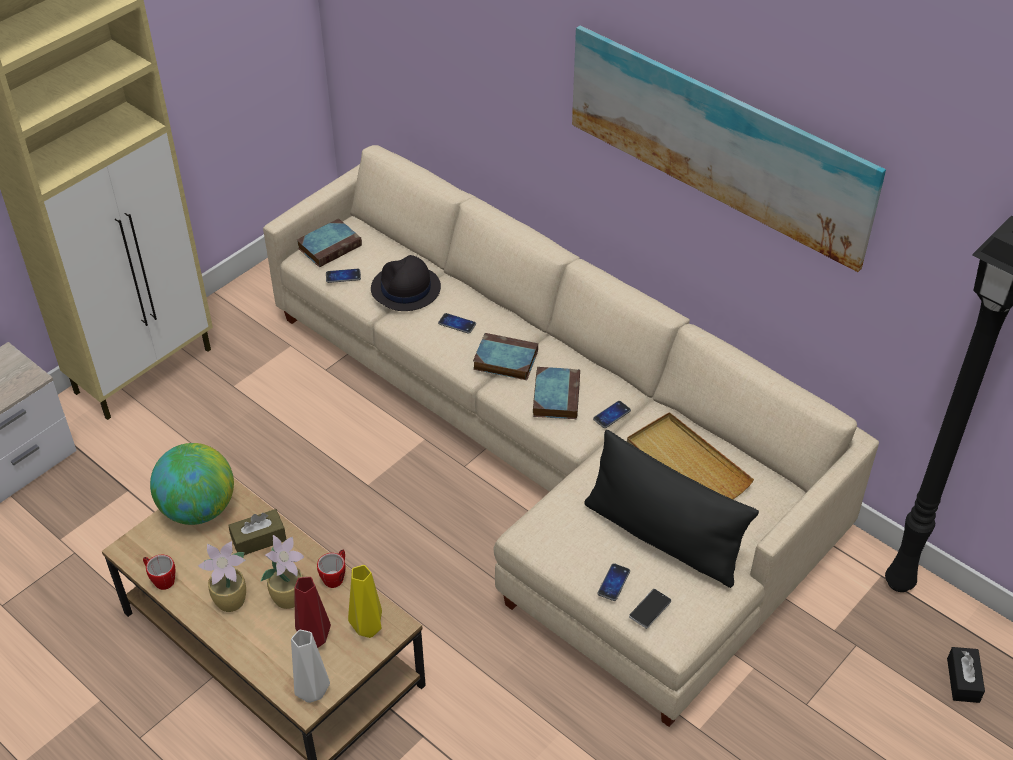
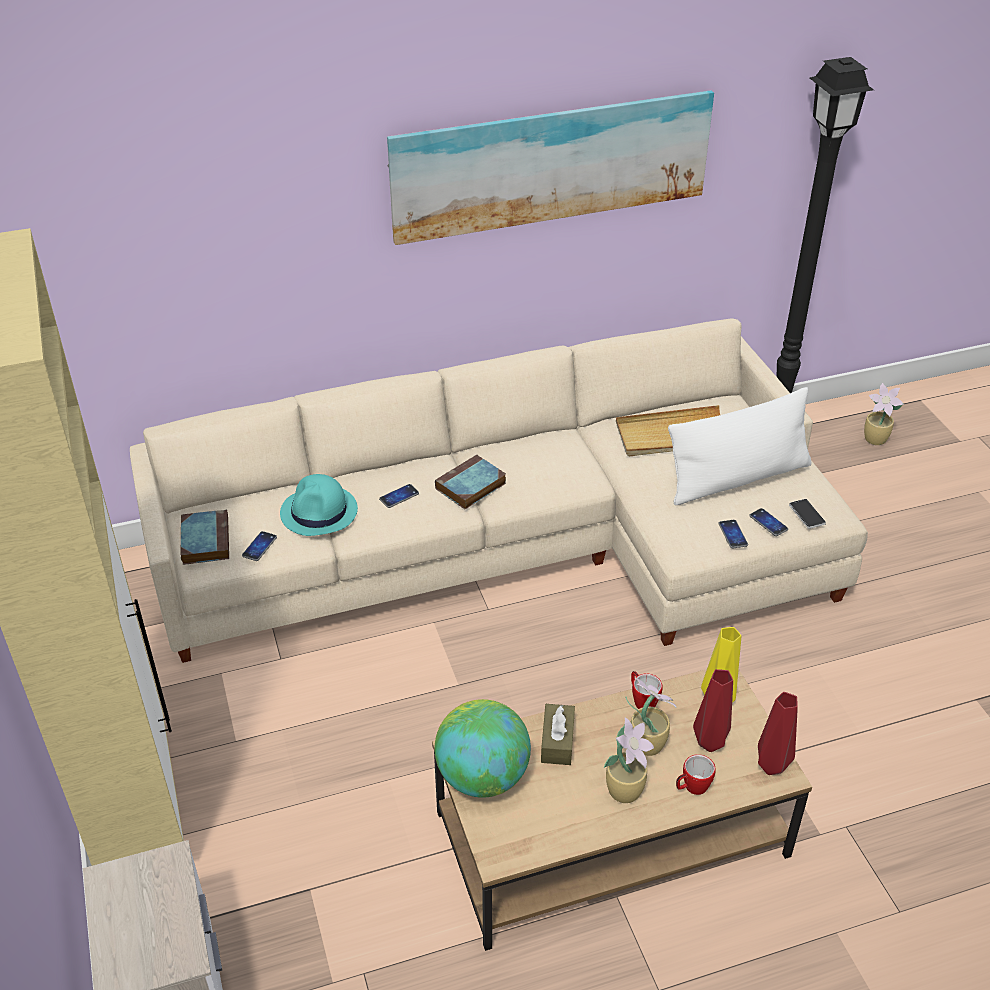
camera: 60 degrees left, 5 degrees down
(161, 579) = (559, 840): mug -> mug (691, 787)
(313, 691) = (770, 765): white vase -> red vase
(405, 289) = (319, 512): black hat -> turquoise hat
(556, 395) = (540, 473): book -> none
(612, 415) = (585, 453): phone -> phone (732, 534)
(663, 537) = (737, 478): black pillow -> white pillow
(963, 680) = (876, 440): black tissue box -> potted plant

